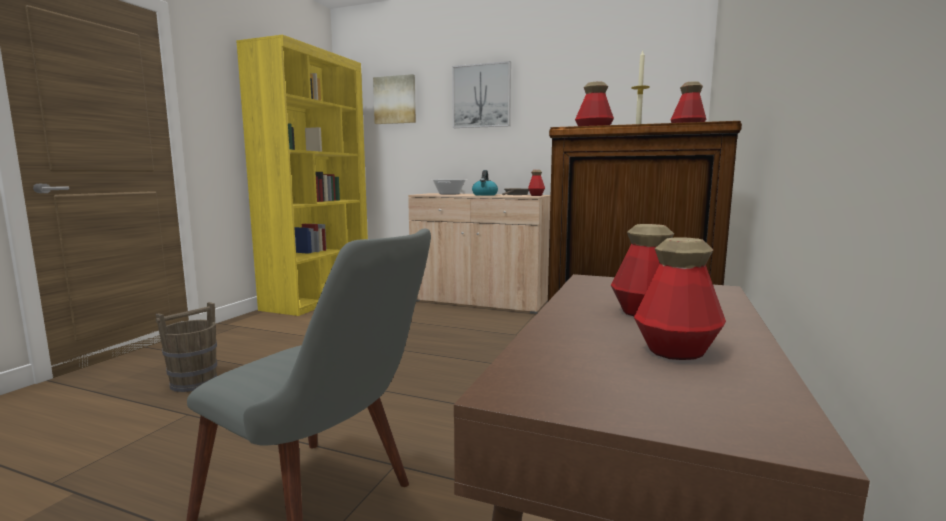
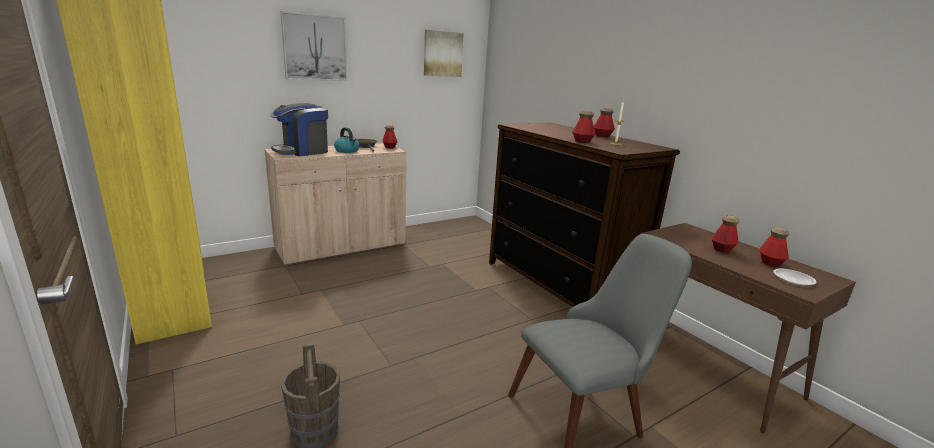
camera: 55 degrees left, 10 degrees up
(395, 100) = (199, 39): picture -> picture (442, 54)
(449, 194) = (302, 151): cooking pot -> coffee machine
(603, 376) = (793, 279): none -> white plate

